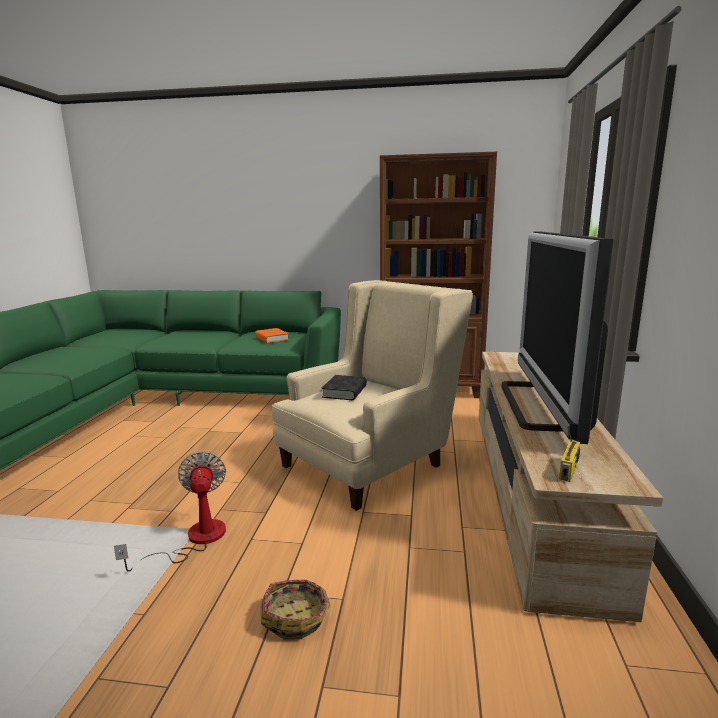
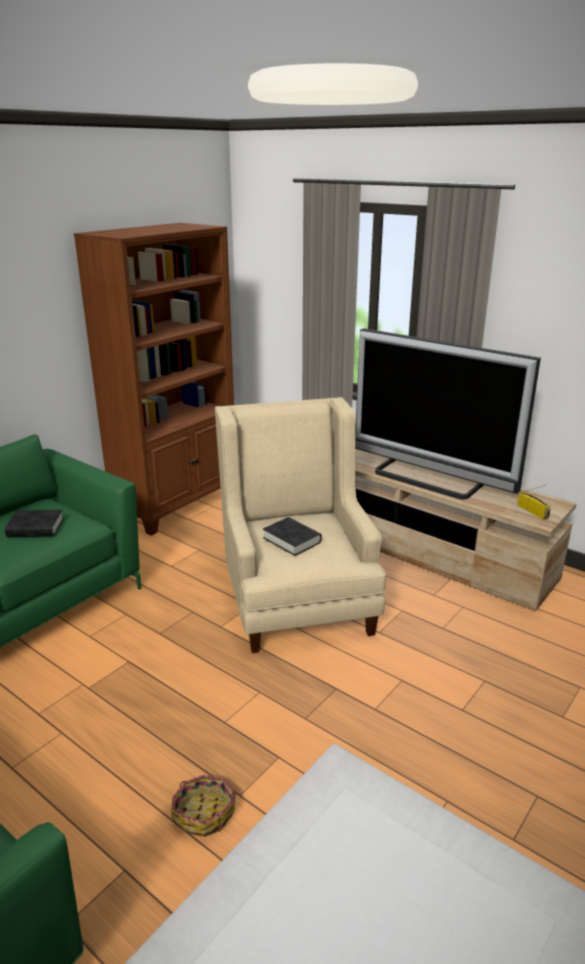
camera: 60 degrees left, 10 degrees up
(194, 540) = (350, 748): fan -> none
(272, 339) = (35, 528): orange book -> black book
(296, 617) = (493, 710): basket -> basket (204, 812)

